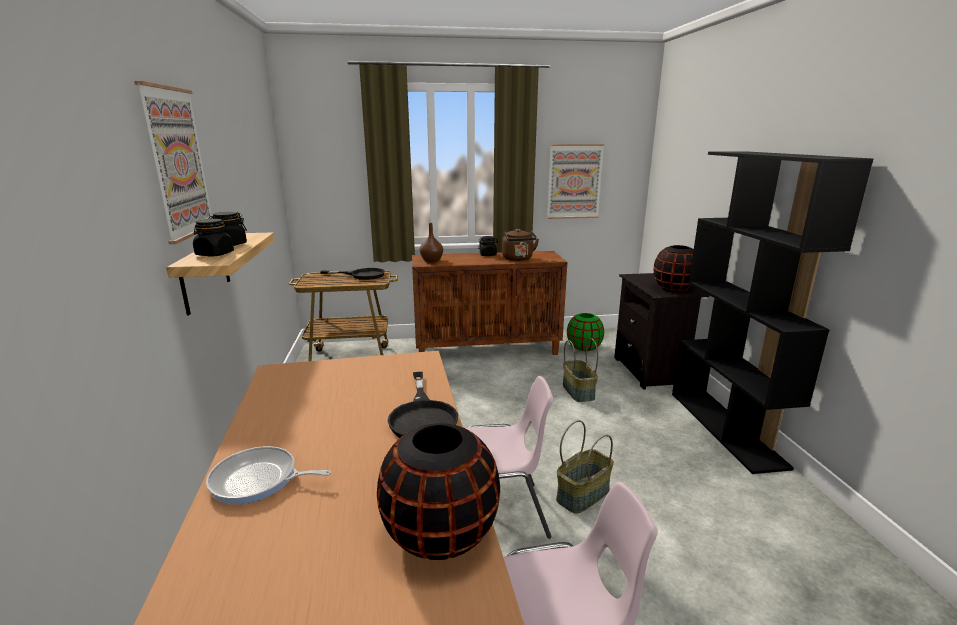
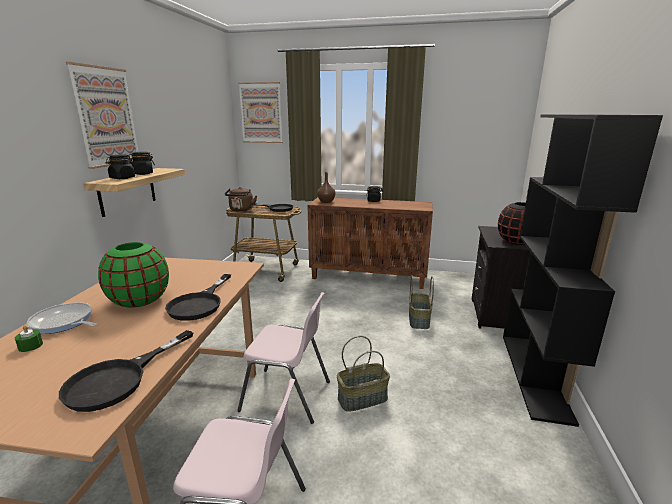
camera: 20 degrees right, 0 degrees up
(250, 524) = (30, 346): none -> green candle
(440, 534) = (119, 379): black vase -> black frying pan
(518, 259) = (394, 206): brown kettle -> brown kettle (241, 210)
(574, 181) = (457, 144): picture -> picture (261, 113)
(584, 348) = (450, 287): green vase -> green vase (139, 301)

